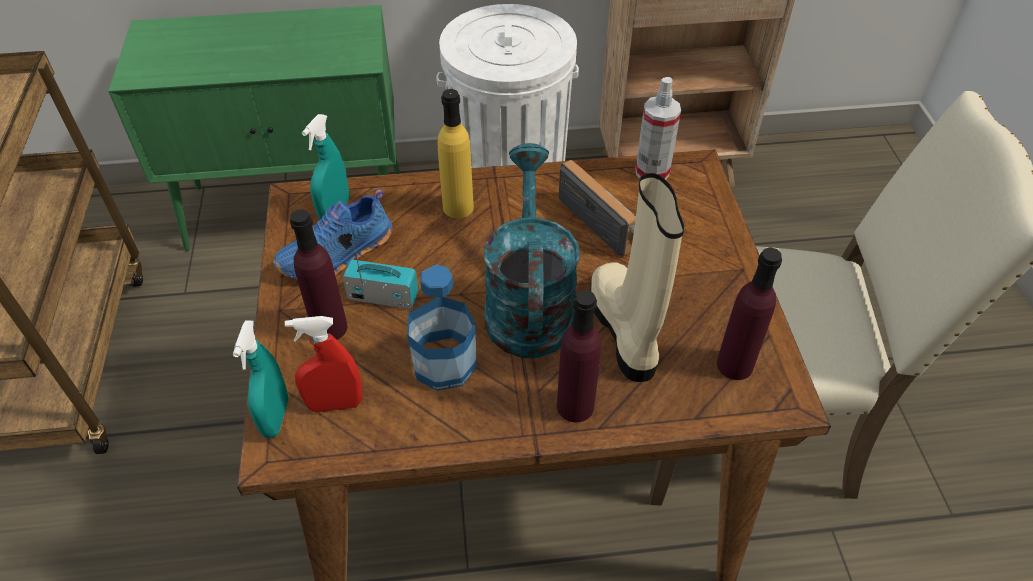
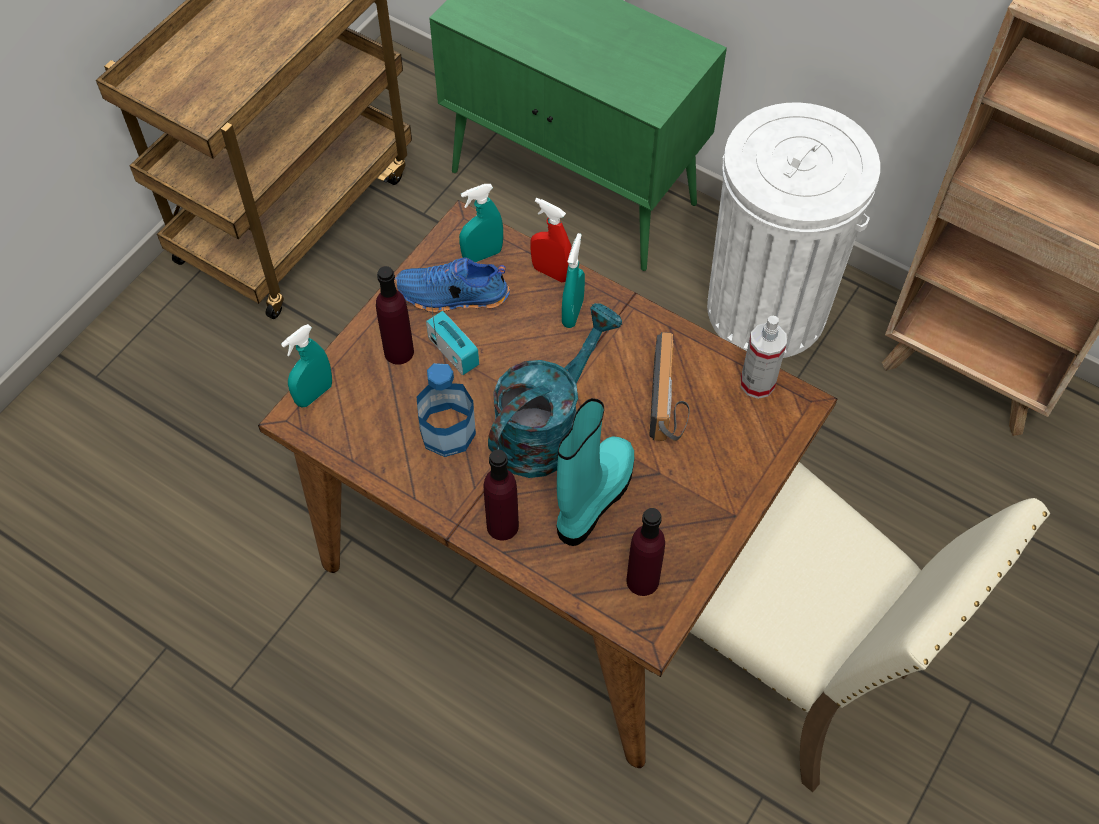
camera: 40 degrees right, 10 degrees up
(335, 404) = (356, 411): red spray bottle -> red spray bottle (551, 272)
(458, 207) = (572, 313): yellow bottle -> turquoise spray bottle
(625, 330) = (593, 498): beige boot -> turquoise boot

